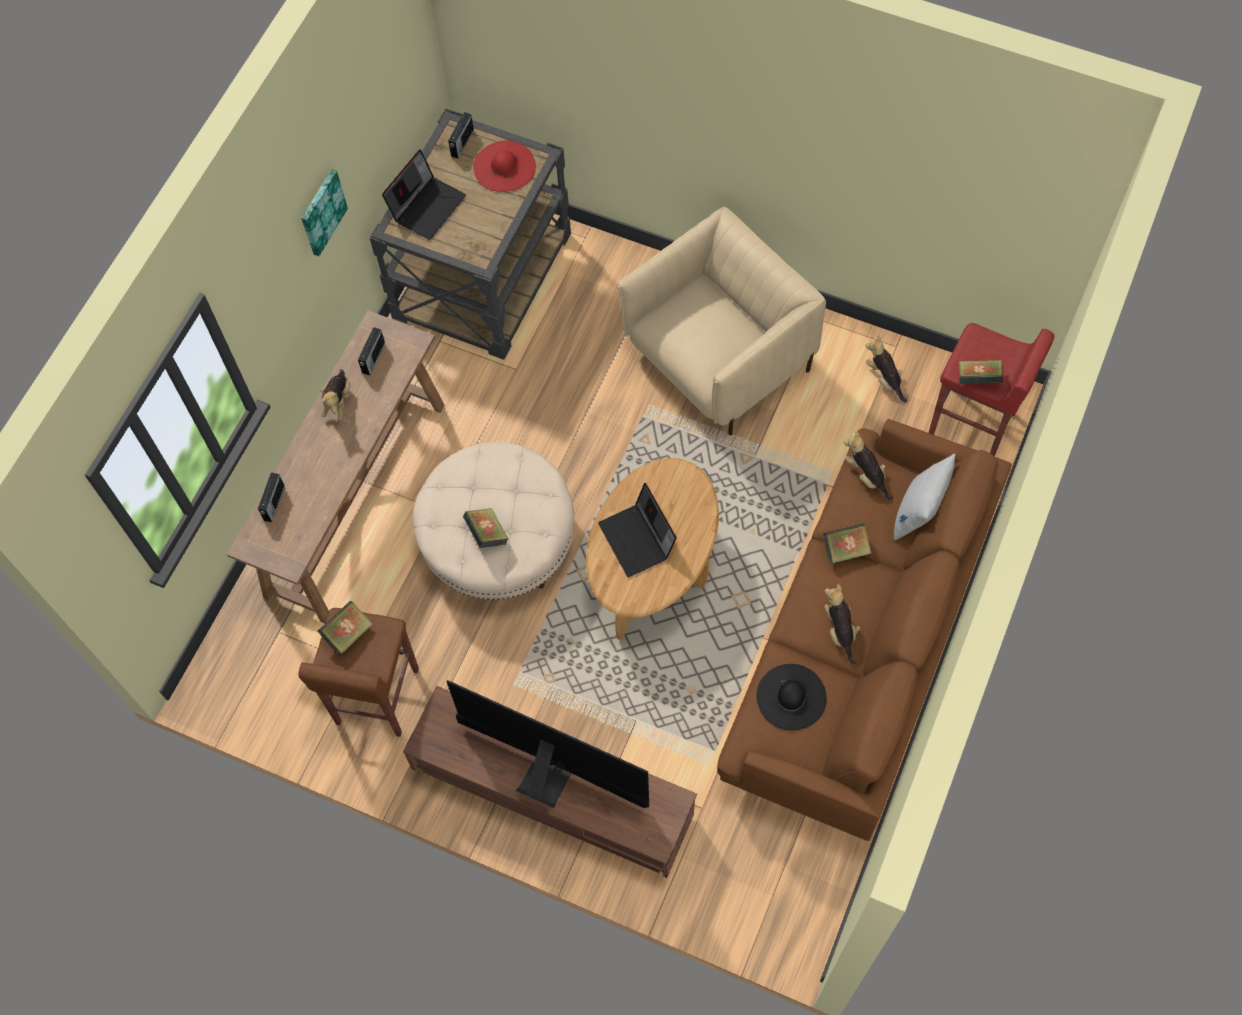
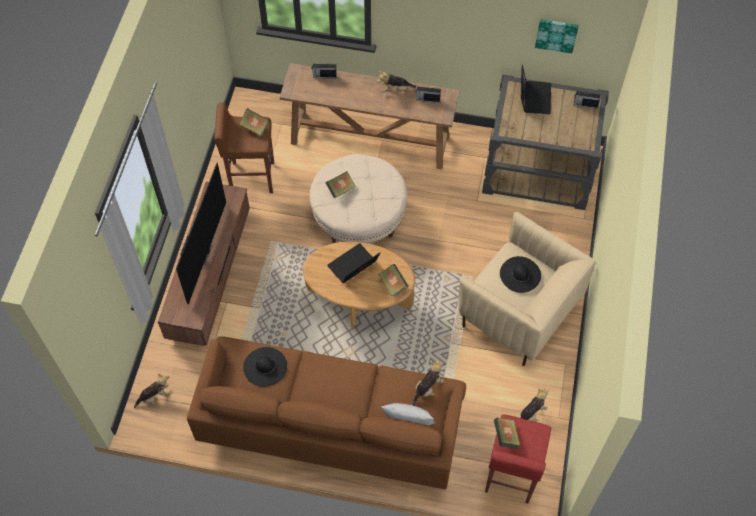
camera: 75 degrees right, 5 degrees down
(321, 212) = (477, 22): picture -> picture (556, 34)
(427, 206) = (533, 97): laptop -> laptop turned 105 degrees counterclockwise
(504, 166) = (575, 129): red hat -> none
(699, 318) = (520, 274): none -> black hat
(840, 630) = (315, 389): plush toy -> plush toy (155, 397)
(845, 549) = (371, 383): book -> book (393, 284)

